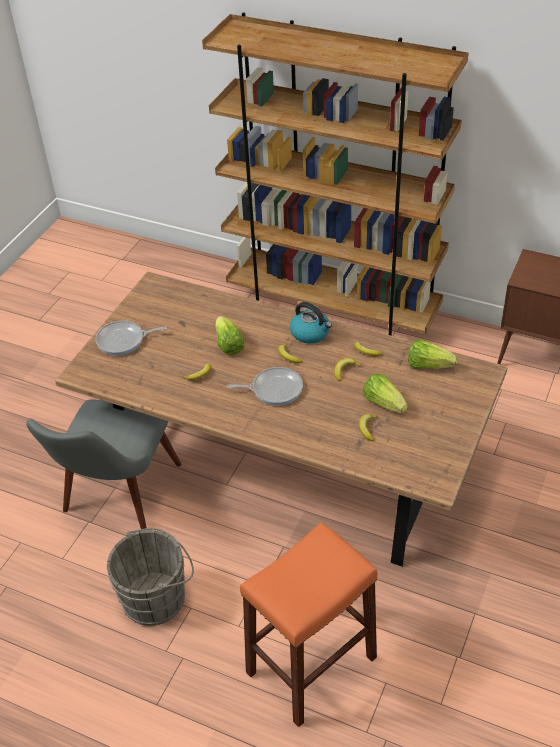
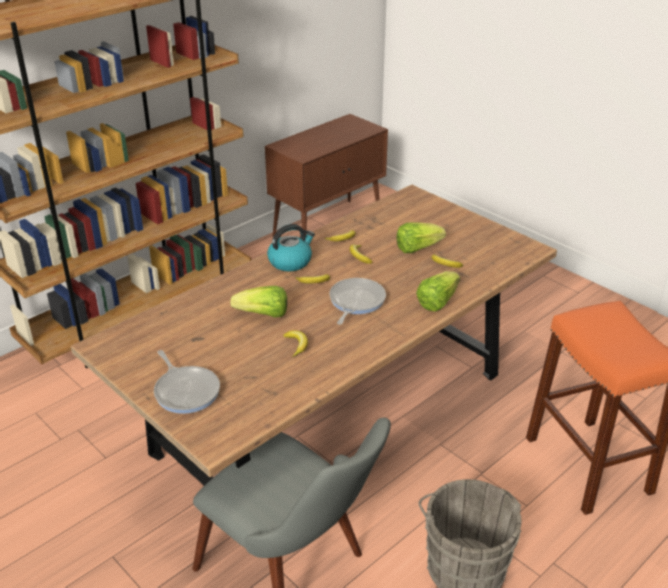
camera: 70 degrees left, 10 degrees down
(123, 340) = (186, 391): frying pan -> frying pan turned 45 degrees counterclockwise
(428, 365) = (384, 215): lettuce -> lettuce (437, 302)

